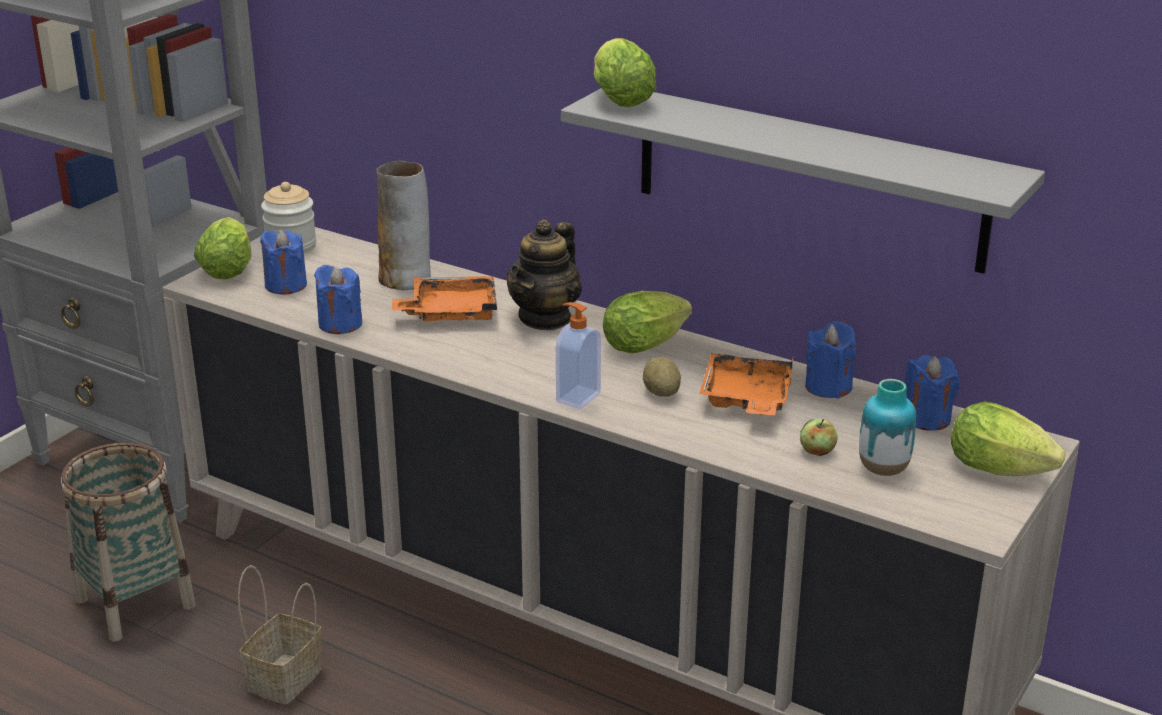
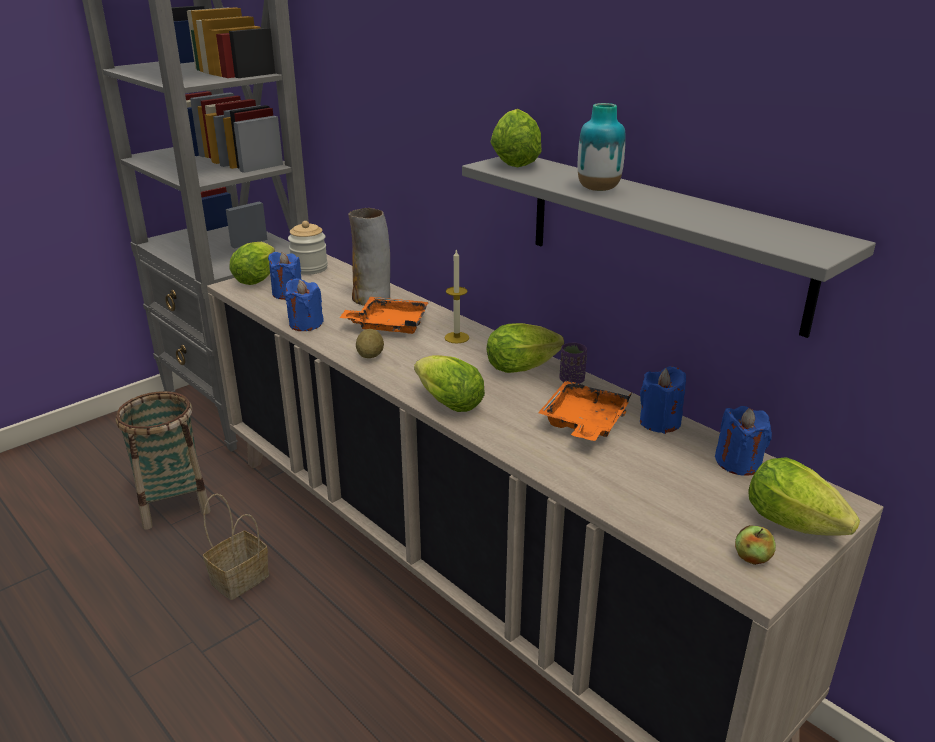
camera: 15 degrees right, 0 degrees up
(545, 318) = (456, 337): teapot -> candle
(577, 397) = (445, 402): soap dispenser -> lettuce
(661, 393) = (515, 408): potato -> potato (370, 356)
(710, 353) = (571, 380): none -> purple cup
(817, 451) = (626, 479): apple -> apple (752, 558)
(883, 469) = (680, 505): vase -> vase (598, 189)

